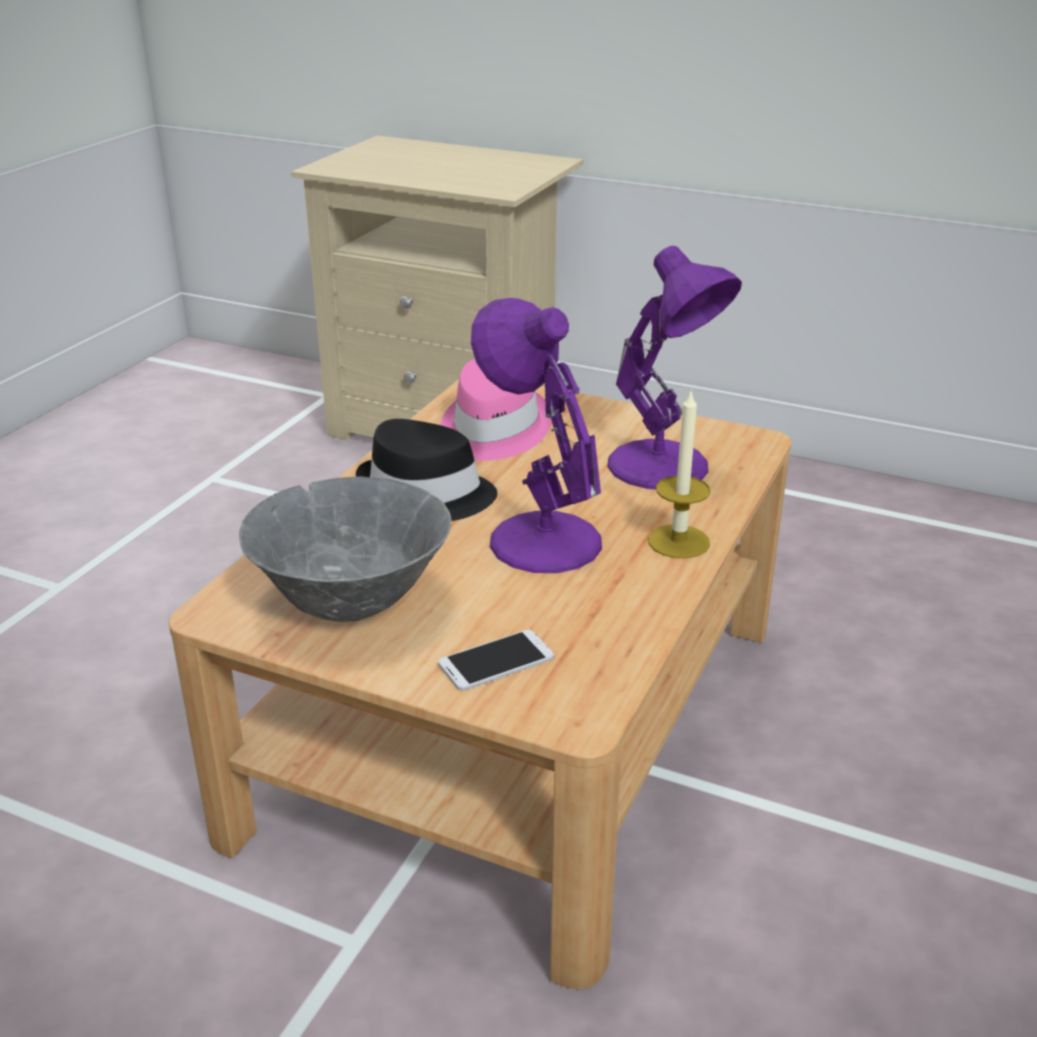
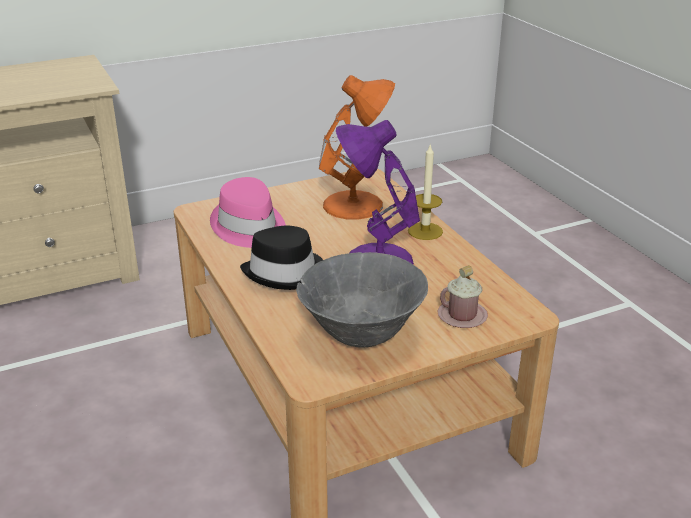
camera: 50 degrees left, 0 degrees up
(496, 661) = (462, 316): phone -> pink mug
(662, 467) = (356, 205): purple table lamp -> orange table lamp

